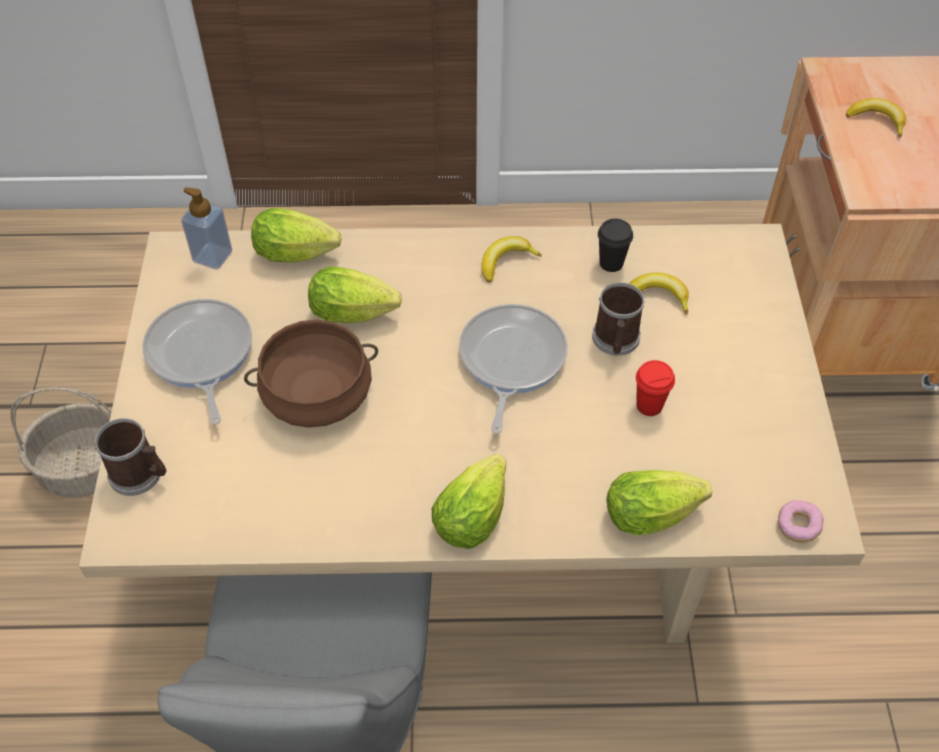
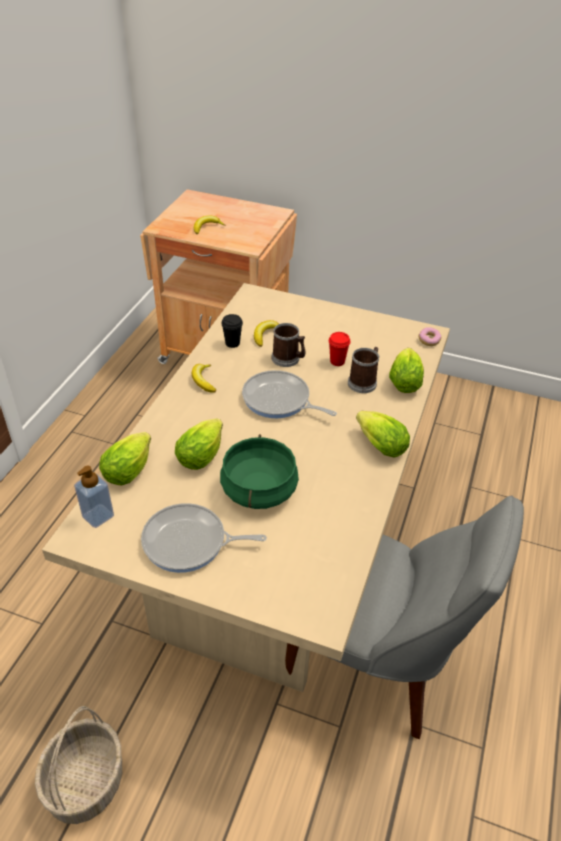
camera: 70 degrees left, 10 degrees down
(140, 475) = (279, 598): mug -> mug (364, 382)
(317, 394) = (258, 489): brown cooking pot -> green cooking pot

